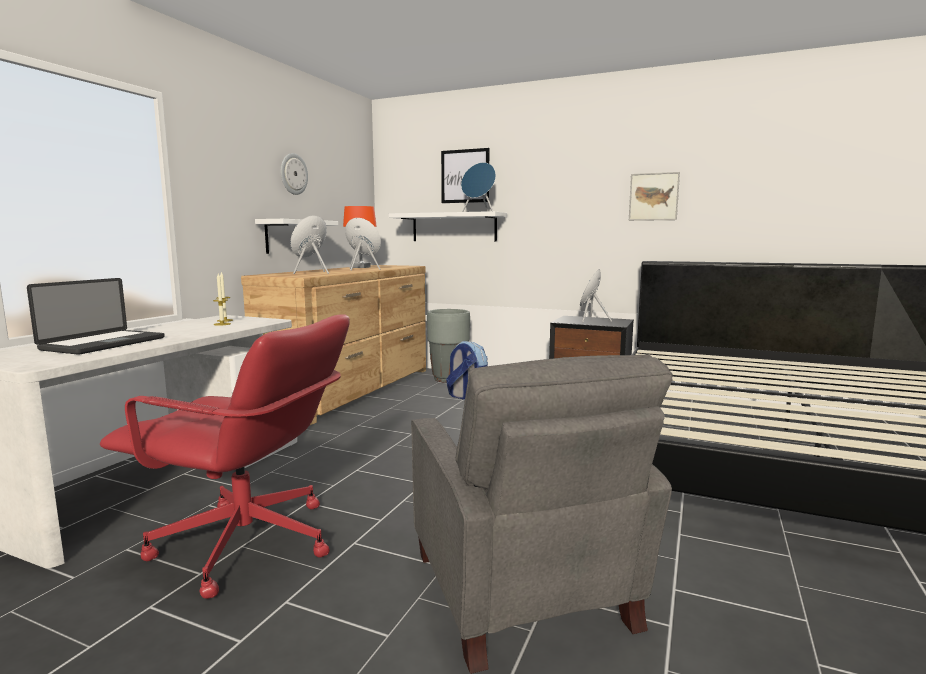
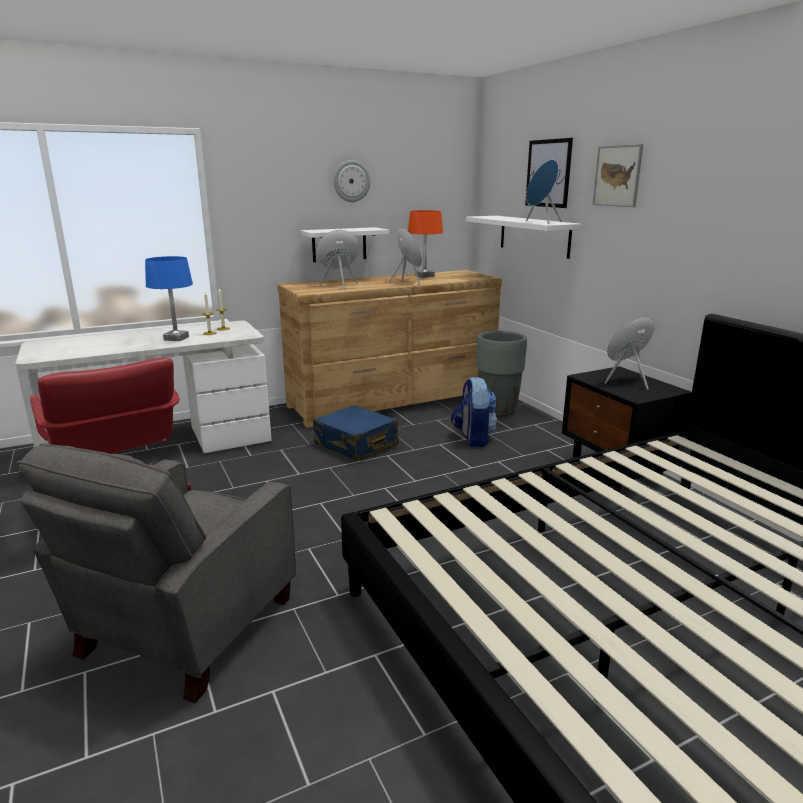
camera: 40 degrees right, 10 degrees up
(104, 344) = (104, 343): laptop -> none
(194, 330) = (176, 338): none -> blue table lamp
(385, 424) = (356, 445): none -> blue suitcase
(653, 196) = (745, 219): picture -> picture (617, 176)

